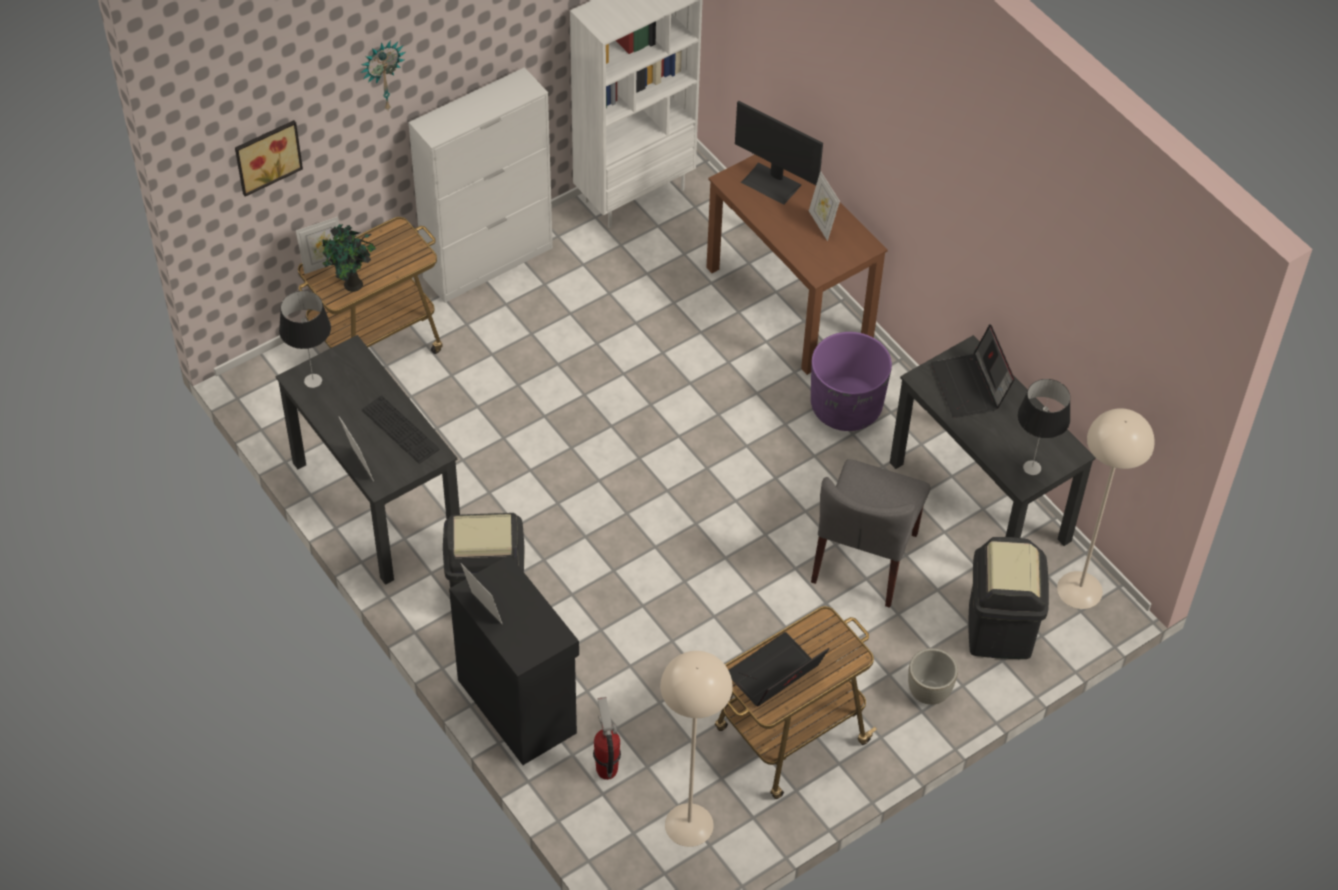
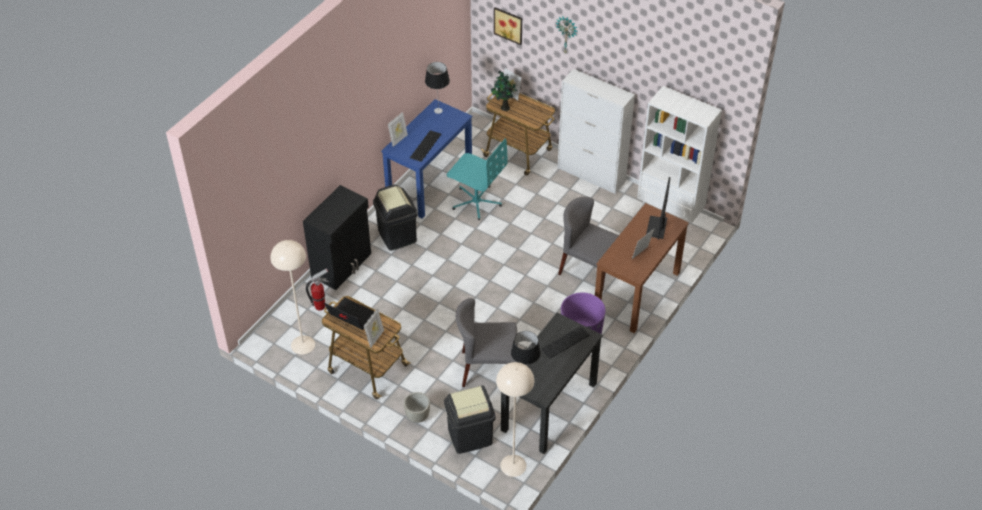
camera: 70 degrees right, 5 degrees down
(376, 501) = (430, 183): black desk -> blue desk
(464, 447) = (476, 202): none -> turquoise office chair
(483, 611) = (332, 199): picture frame -> picture frame (375, 338)
(710, 346) = (589, 270): none -> grey chair
(970, 387) = (565, 342): laptop -> keyboard

